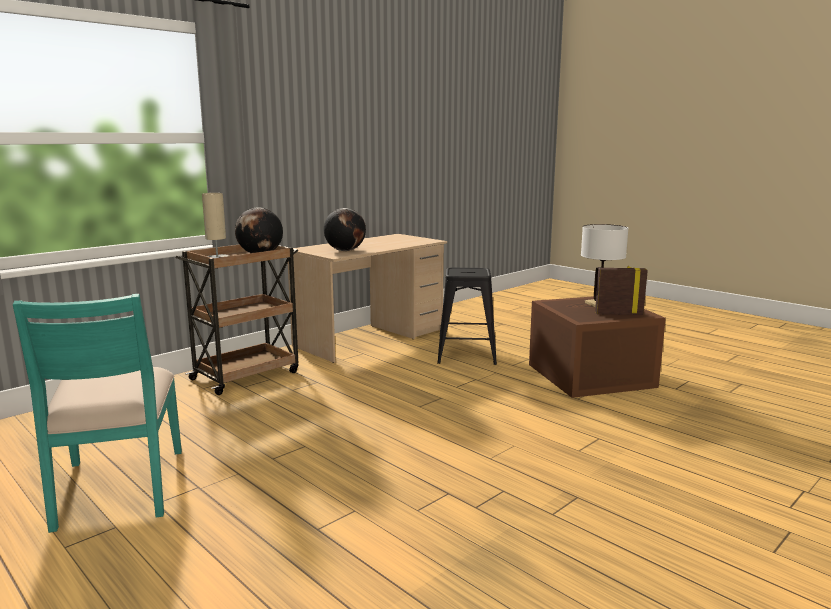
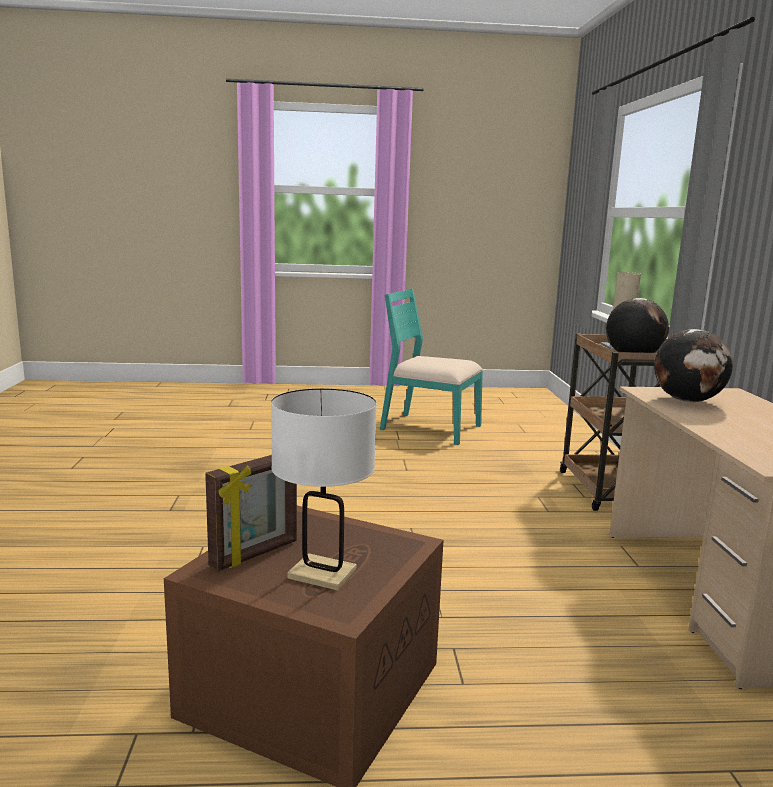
camera: 130 degrees right, 0 degrees up
(466, 354) = (552, 637): black stool -> none

